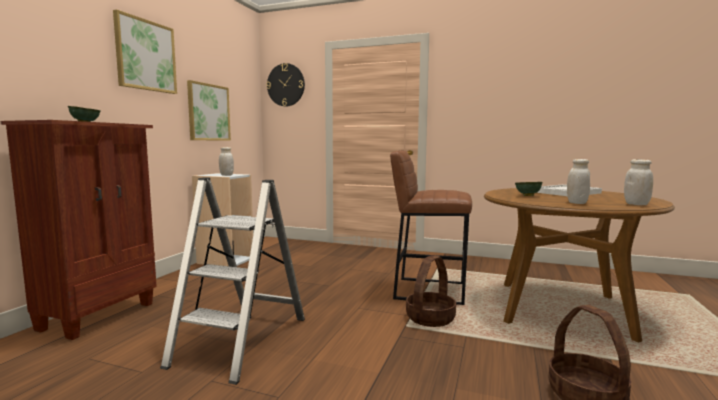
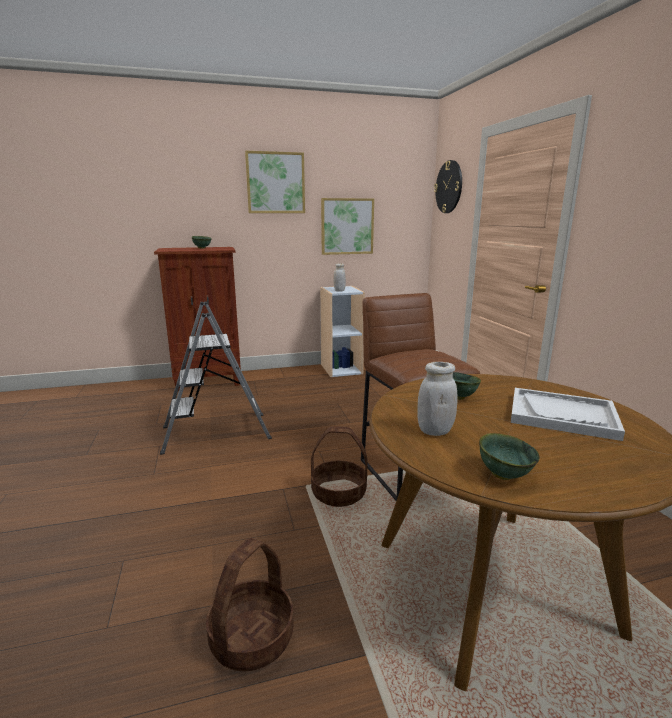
camera: 55 degrees right, 10 degrees up
(636, 204) = (504, 474): white jar -> green bowl

